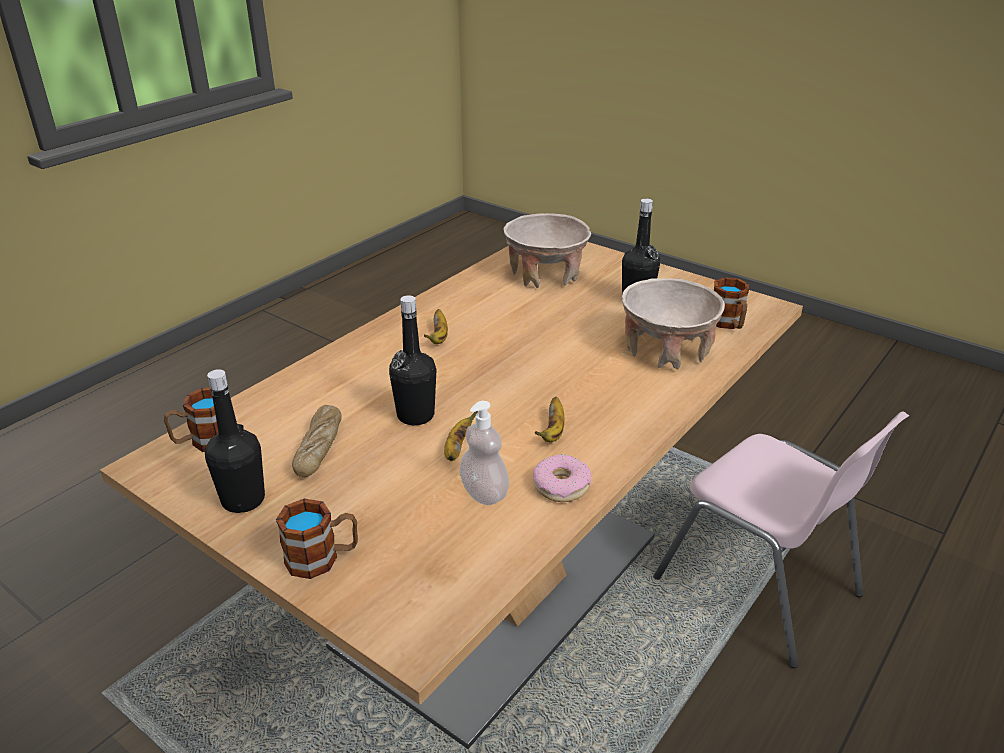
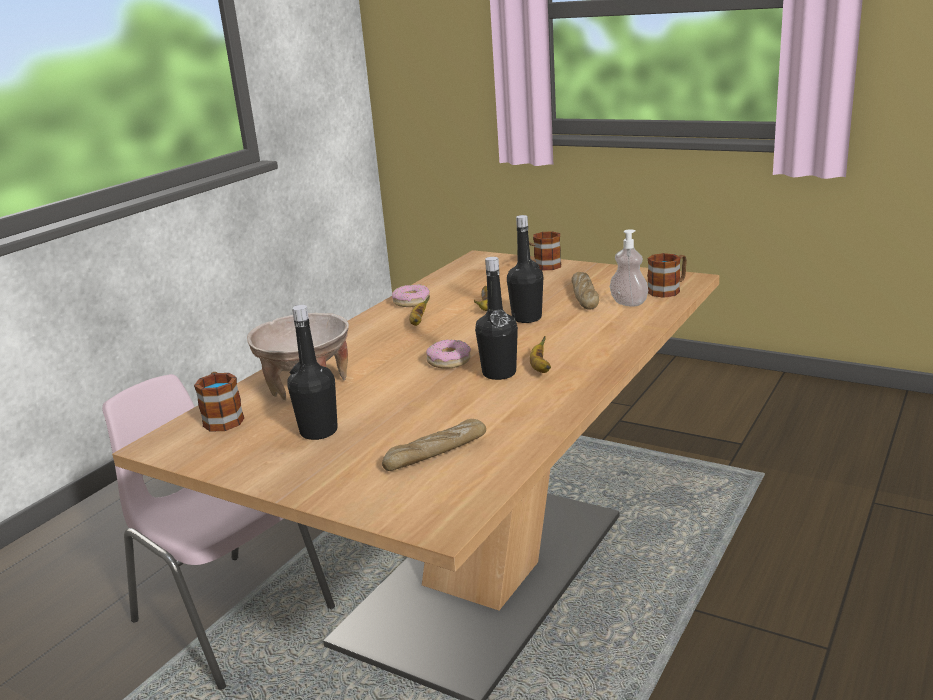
camera: 175 degrees right, 10 degrees down
(243, 500) = (609, 275): black bottle -> black bottle (499, 373)
(484, 493) = (461, 294): soap dispenser -> soap dispenser (628, 303)
(523, 359) = (448, 361): none -> donut
(545, 275) = (436, 454): beige bowl -> bread

